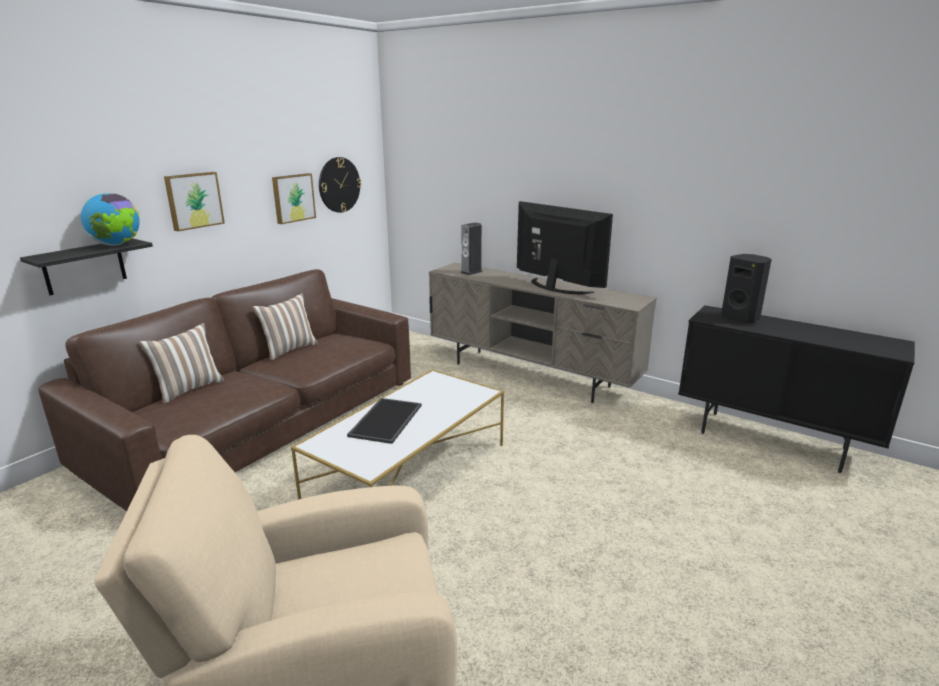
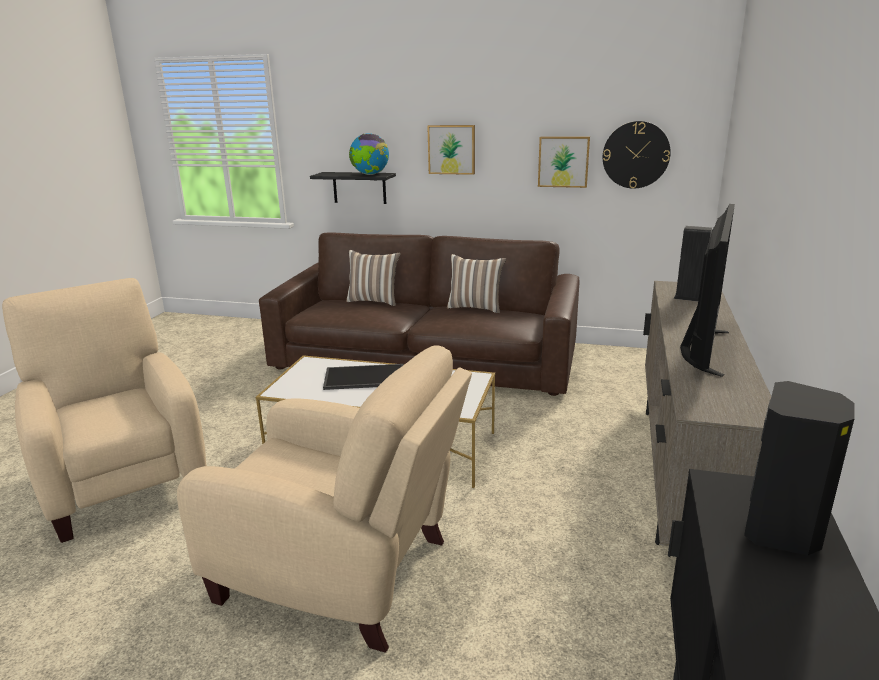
camera: 70 degrees right, 0 degrees up
(577, 522) = (341, 573): none -> beige armchair

